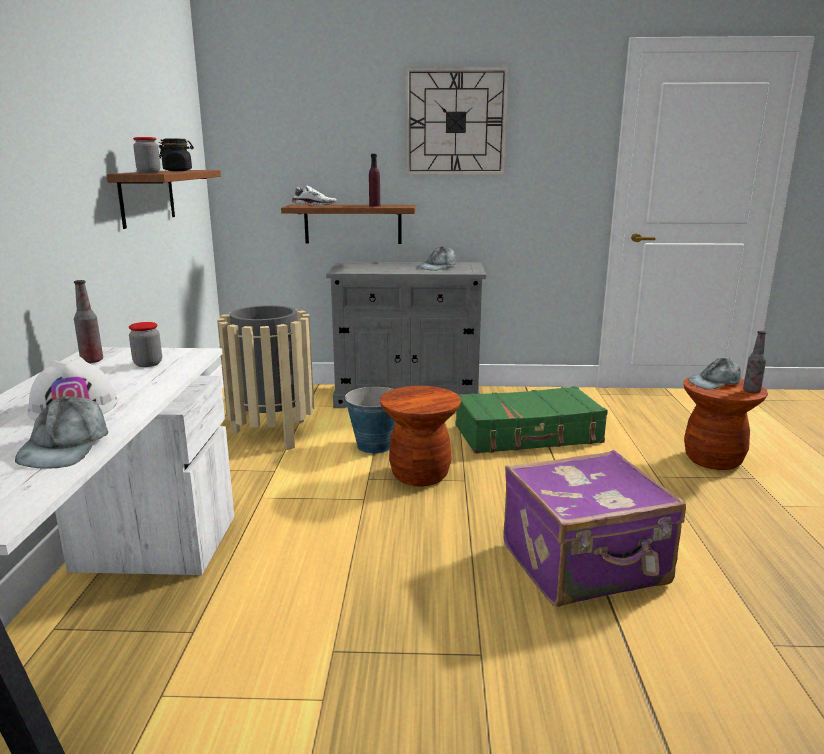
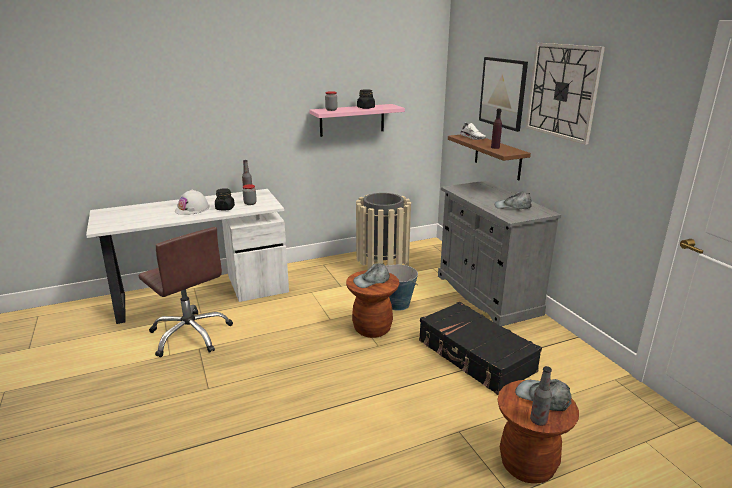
camera: 65 degrees right, 5 degrees up
(65, 446) = (155, 219): grey cap -> grey cap (372, 280)
(134, 382) = (225, 208): none -> black jar
(147, 197) = (352, 120): brown shelf -> pink shelf
(267, 657) = (191, 334): none -> brown office chair
(348, 138) = (503, 93): none -> picture
(528, 435) = (475, 356): green suitcase -> black suitcase
(585, 566) = (302, 410): purple suitcase -> none

